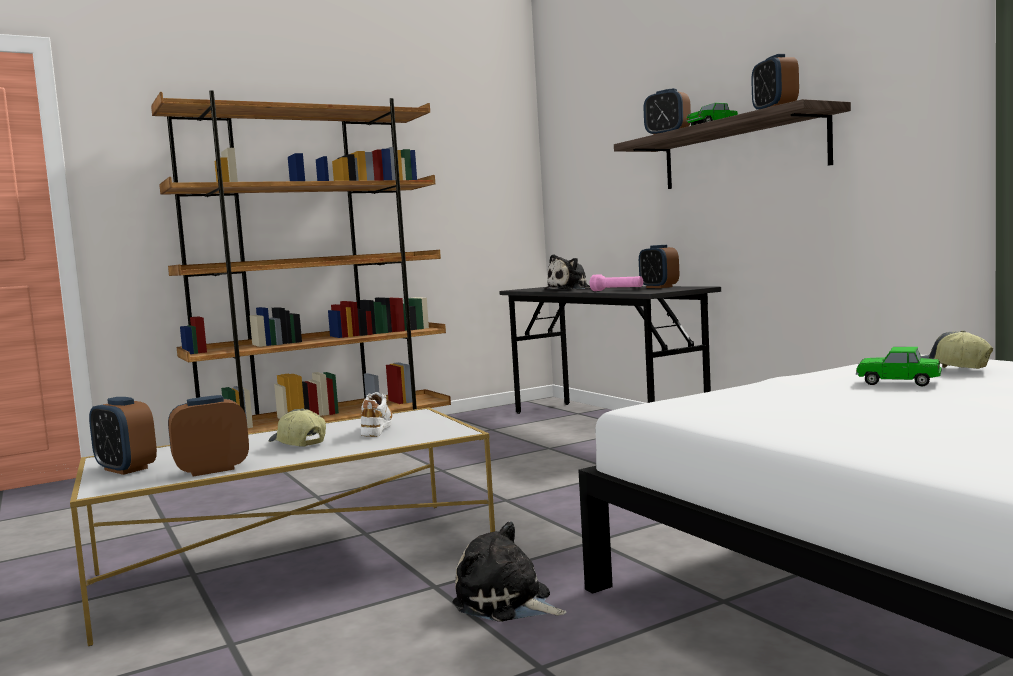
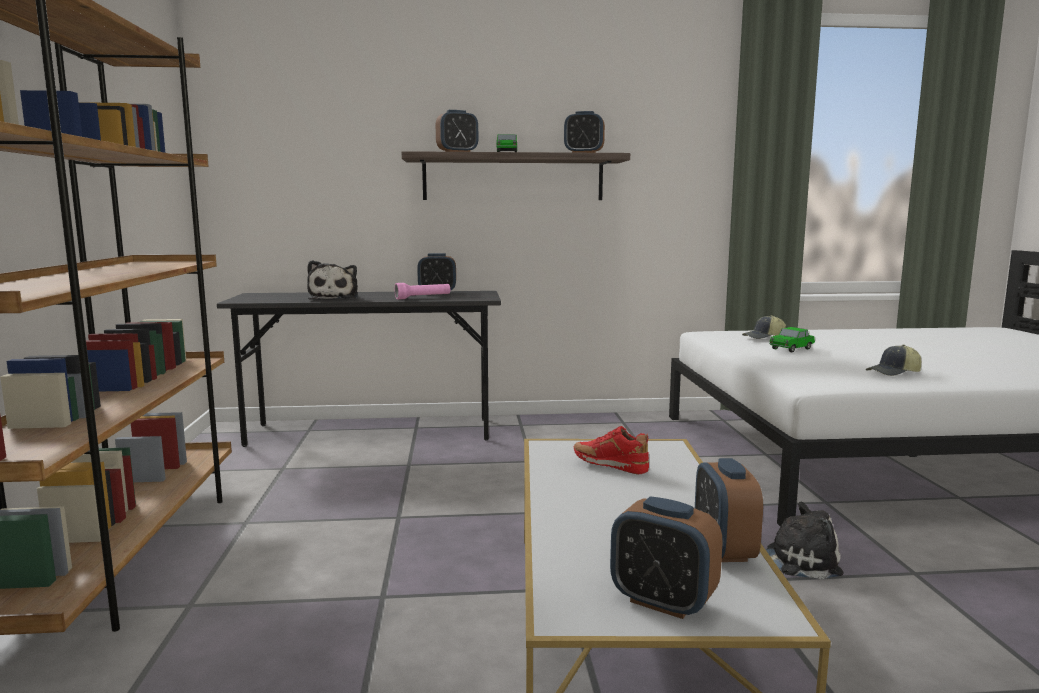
camera: 65 degrees left, 5 degrees up
(126, 469) = (662, 602): alarm clock -> alarm clock turned 60 degrees clockwise
(297, 443) = (630, 502): cap -> cap (894, 373)
(378, 430) = (610, 467): white shoe -> red shoe
(506, 603) = (797, 561): plush toy -> plush toy turned 150 degrees counterclockwise

